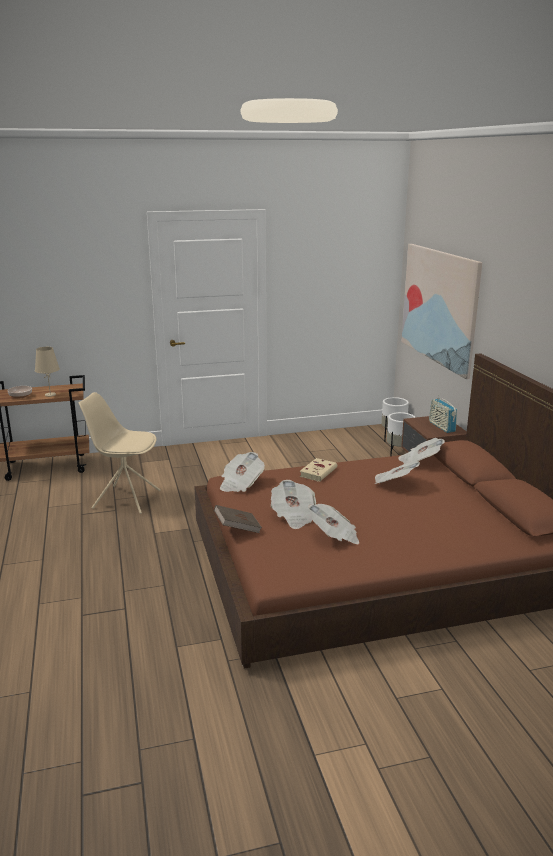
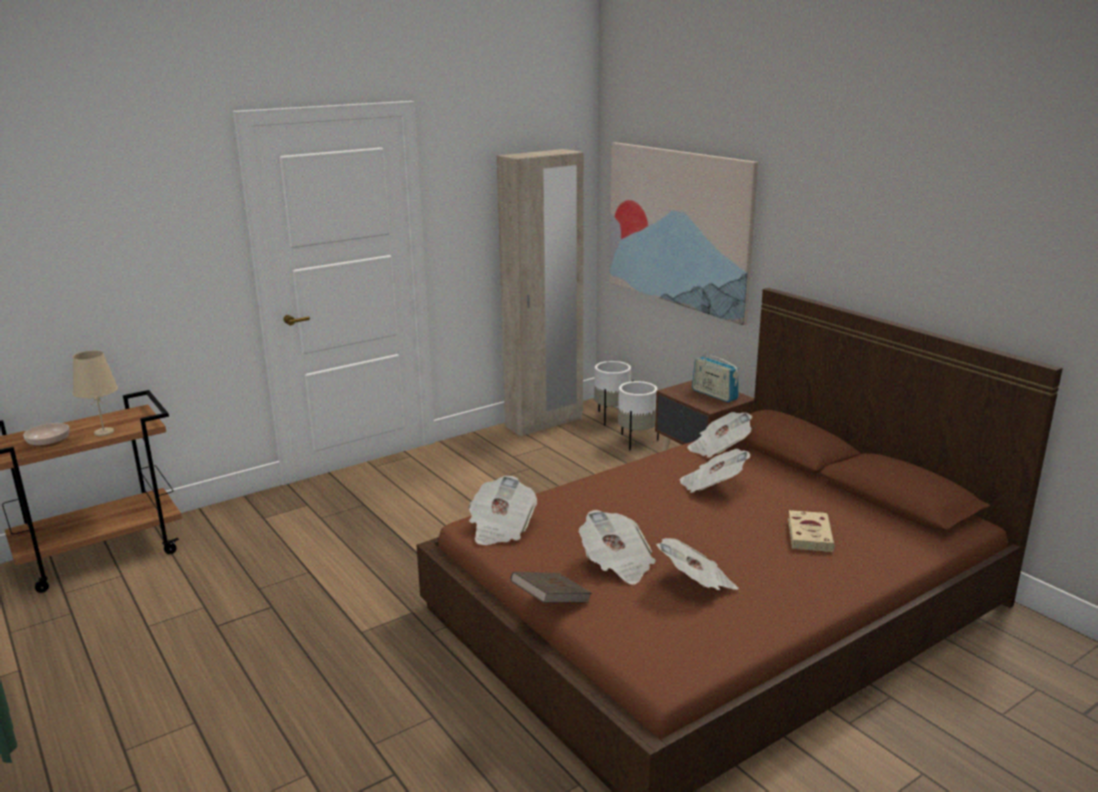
camera: 20 degrees left, 0 degrees up
(125, 499) = (277, 584): beige chair -> none
(318, 472) = (598, 488): beige book -> beige book (809, 534)
(345, 434) = (544, 422): none -> beige wardrobe

